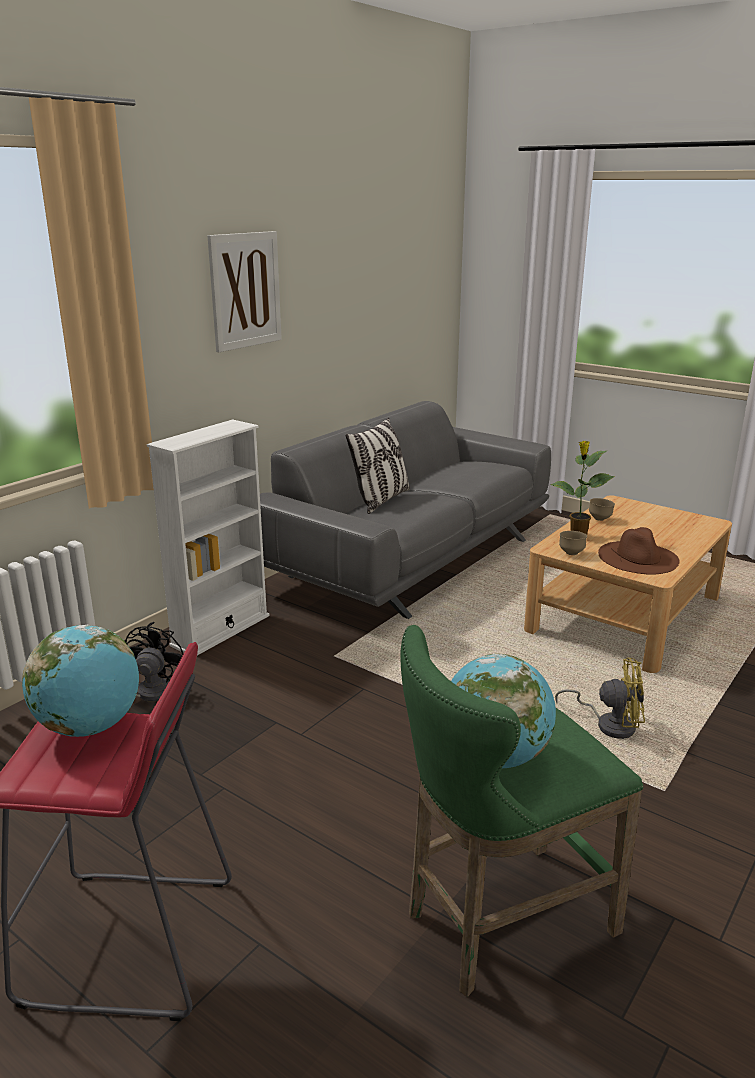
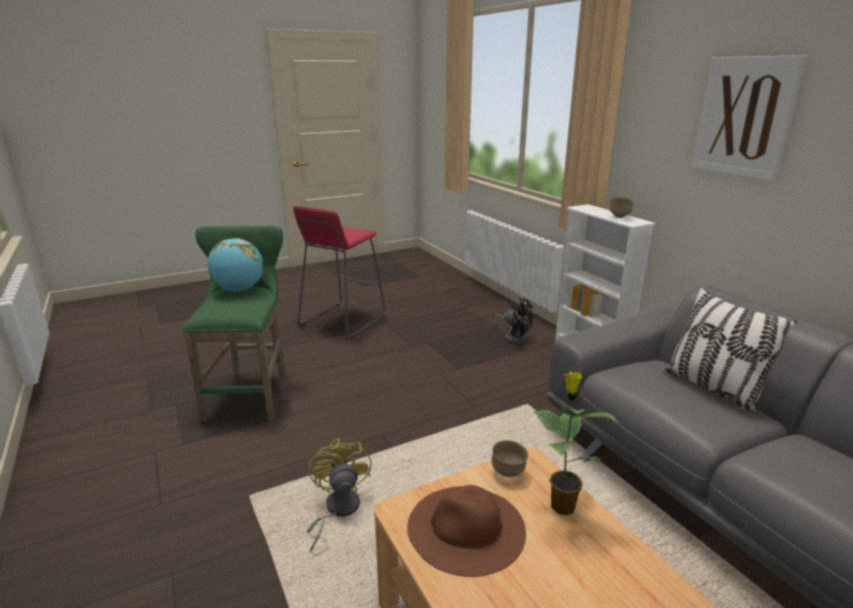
camera: 115 degrees right, 0 degrees up
(90, 727) = (352, 233): globe -> none
(600, 519) = (626, 567): brown bowl -> brown bowl (619, 217)
(609, 724) = (337, 510): yellow fan -> yellow fan turned 135 degrees clockwise

